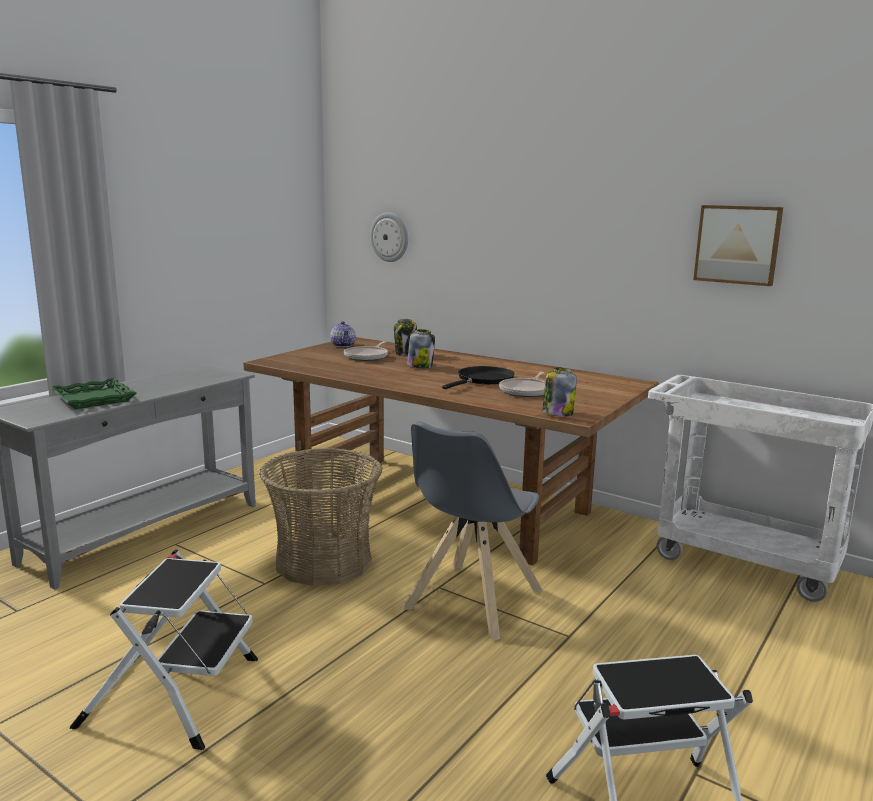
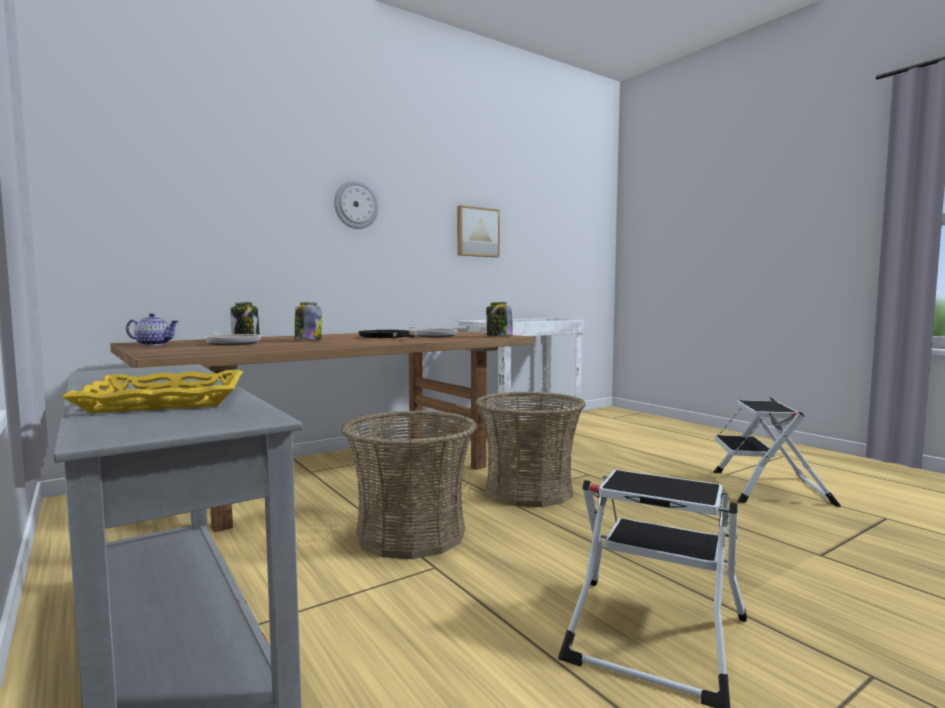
camera: 70 degrees left, 10 degrees down
(94, 399) = (167, 400): green tray -> yellow tray
(390, 237) = (154, 219): wall clock -> wall clock (356, 205)
(471, 601) = (529, 490): grey chair -> basket

